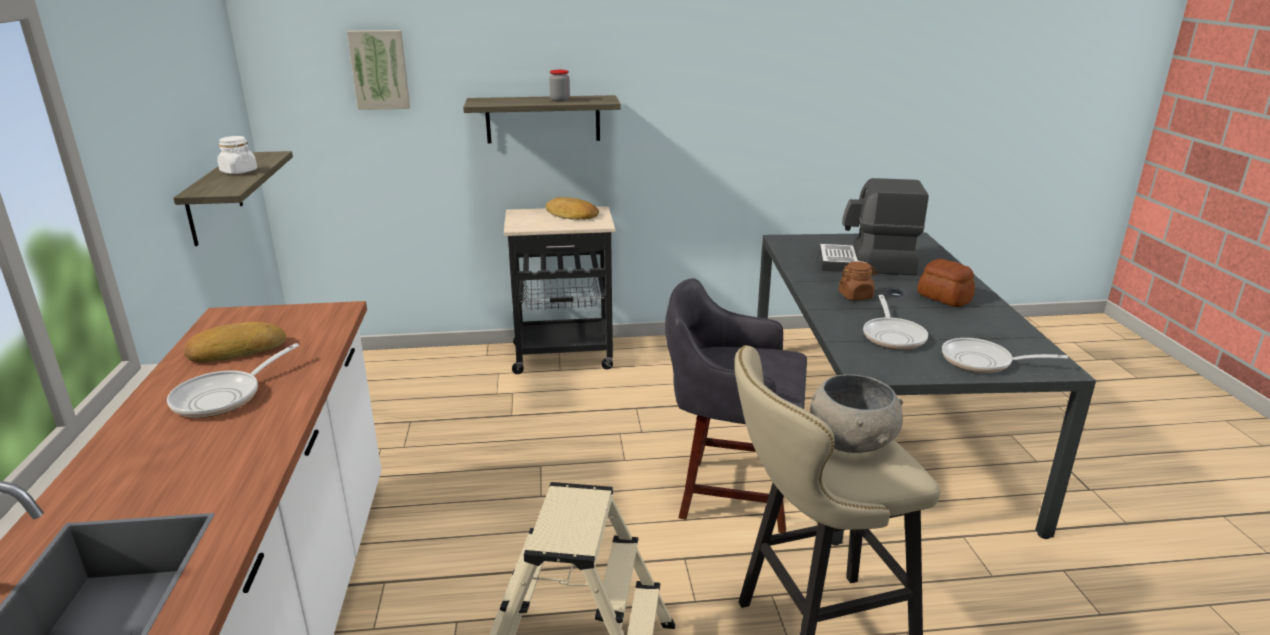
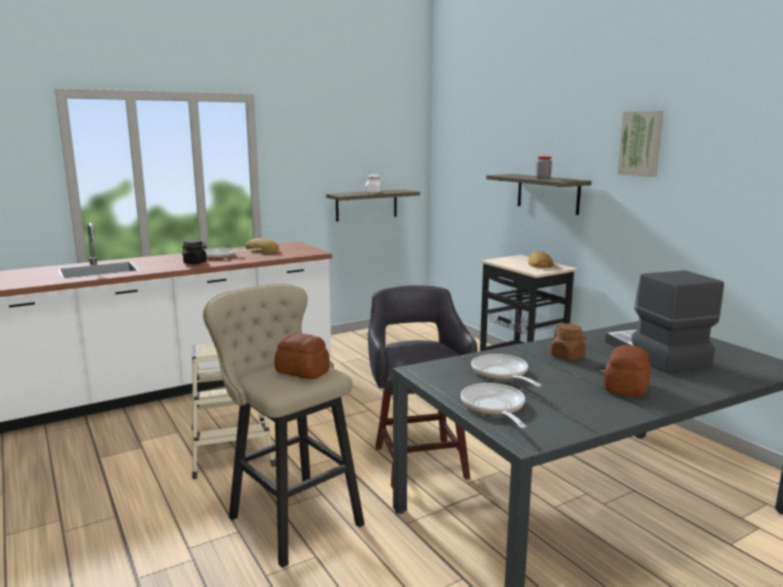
camera: 65 degrees right, 10 degrees down
(244, 433) = (195, 263): none -> black jar
(379, 70) = (477, 152): picture -> picture (641, 143)
(852, 443) = (302, 371): grey bowl -> bread
(893, 336) = (501, 374): frying pan -> frying pan turned 90 degrees clockwise

